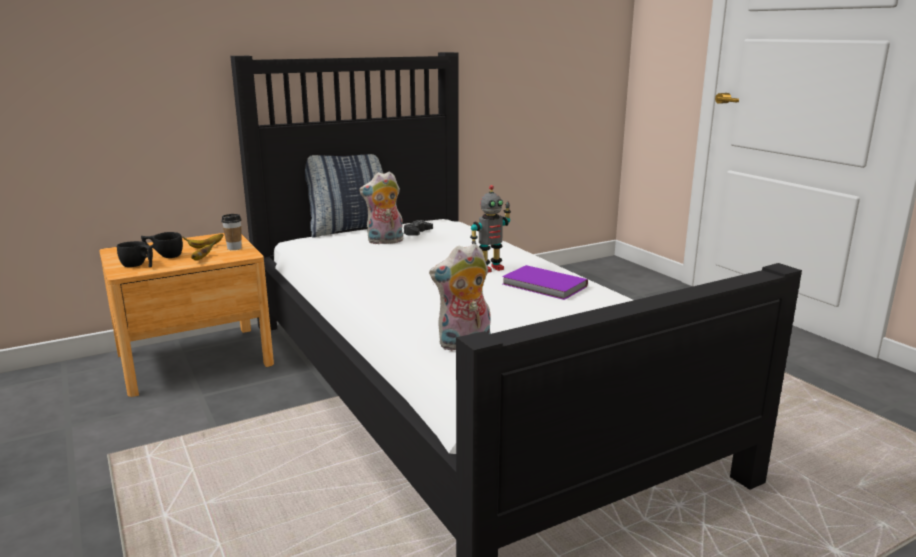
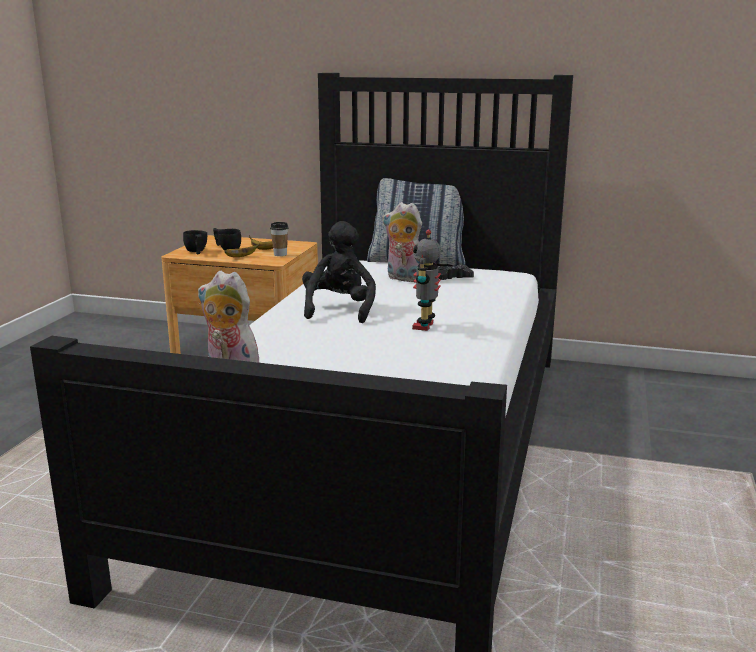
camera: 45 degrees right, 0 degrees up
(403, 276) = (339, 310): none -> black plush toy
(490, 268) = (425, 326): toy robot -> toy robot turned 90 degrees clockwise
(544, 286) = (428, 356): purple book -> none

